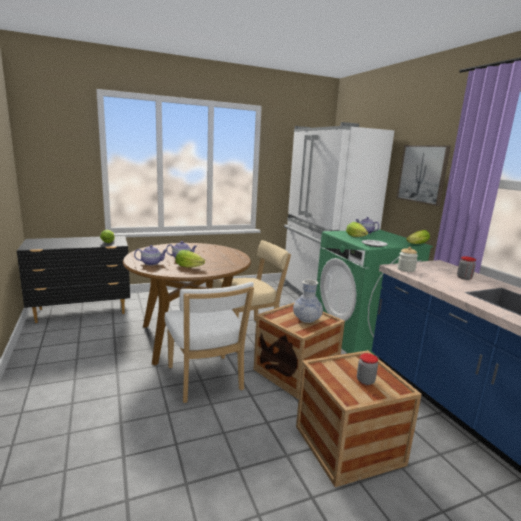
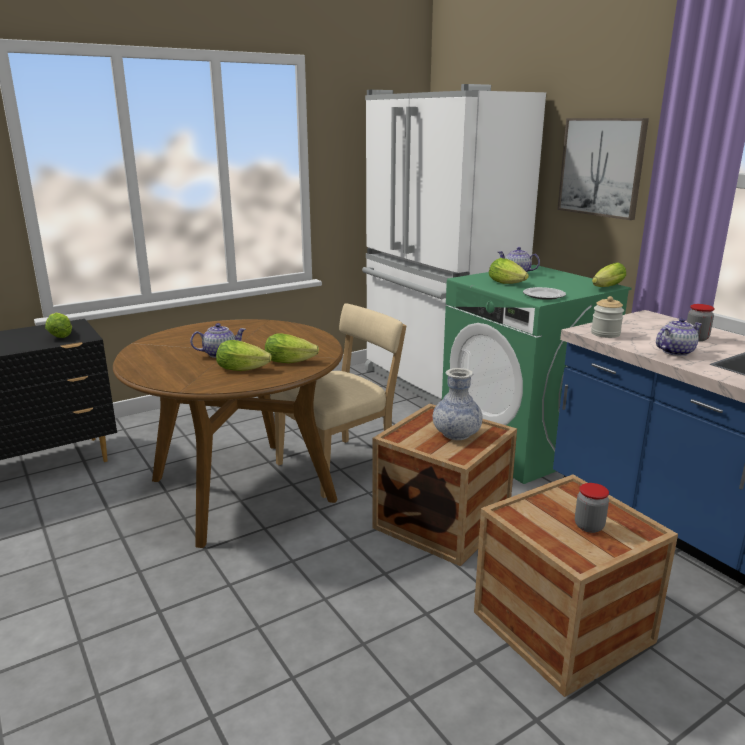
camera: 10 degrees left, 5 degrees up
(151, 263) = (171, 370): teapot -> teapot (675, 351)
(206, 381) = (301, 561): white chair -> none
(218, 266) = (292, 361): none -> lettuce

